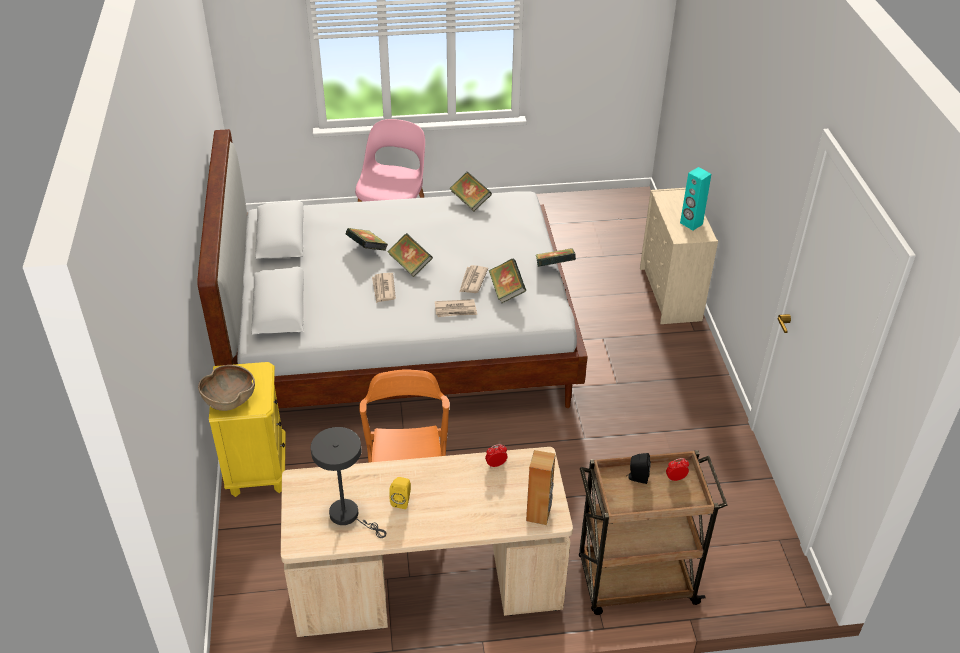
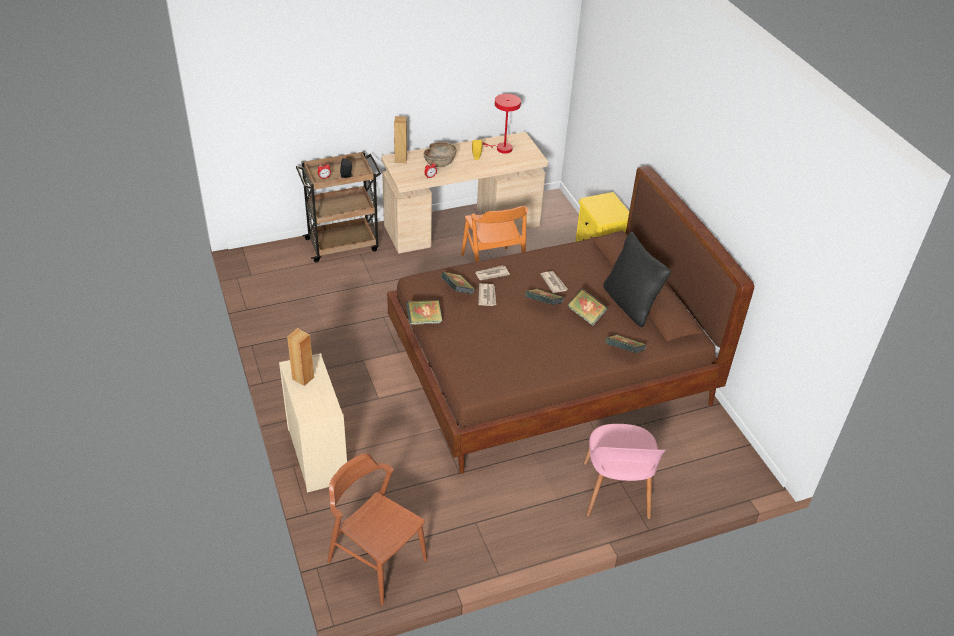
camera: 165 degrees right, 0 degrees up
(229, 400) = (608, 201): brown bowl -> brown bowl (440, 163)
(307, 255) = (630, 304): none -> black pillow
(349, 516) = (501, 148): grey table lamp -> red table lamp
(400, 339) = (549, 371): white bed -> brown bed
(470, 201) = (520, 378): book -> book (624, 352)
(618, 213) = (377, 561): none -> brown chair
(691, 224) = (303, 378): turquoise speaker -> brown speaker

